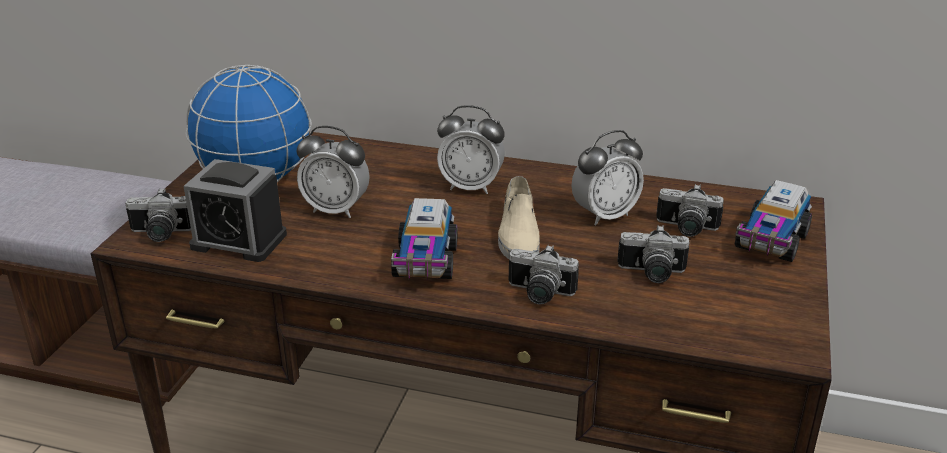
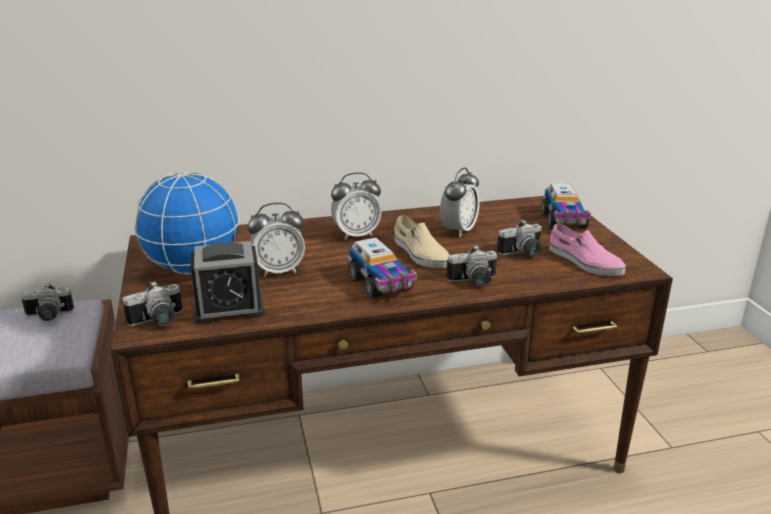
camera: 30 degrees left, 5 degrees down
(686, 229) = (512, 226): camera -> camera (48, 316)
(724, 312) = (584, 261): none -> pink shoe

